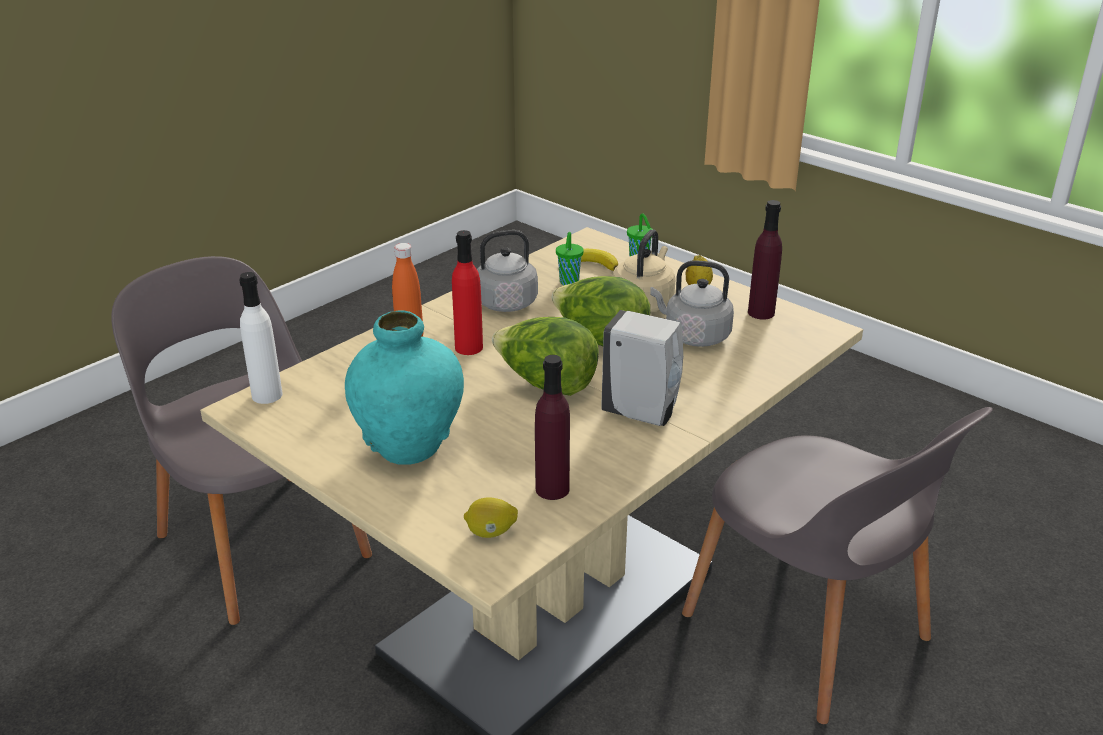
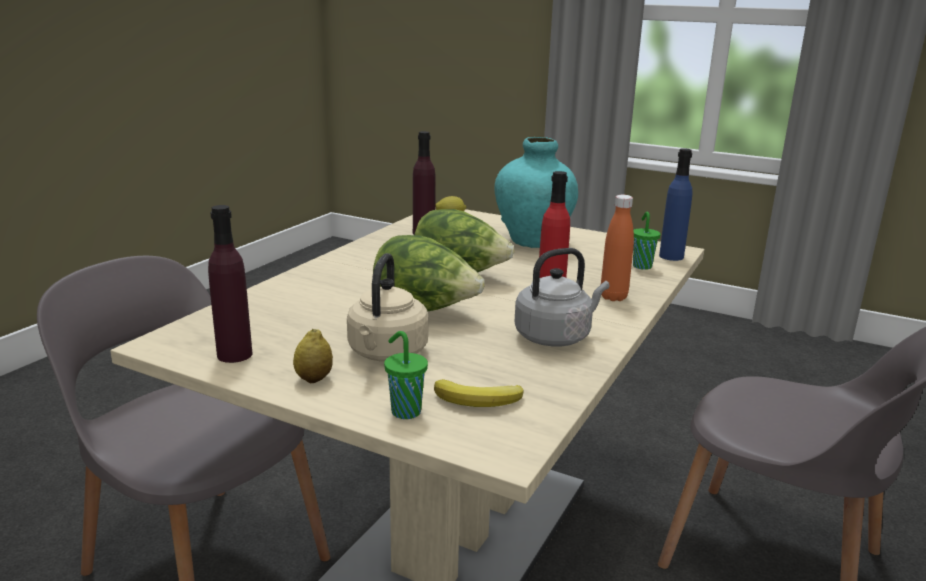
camera: 165 degrees right, 10 degrees down
(267, 395) = (671, 256): white bottle -> blue bottle
(569, 283) = (493, 369): green cup -> green cup (641, 266)
(642, 413) = (370, 266): white soap dispenser -> none
(693, 336) = (324, 323): grey kettle -> none

